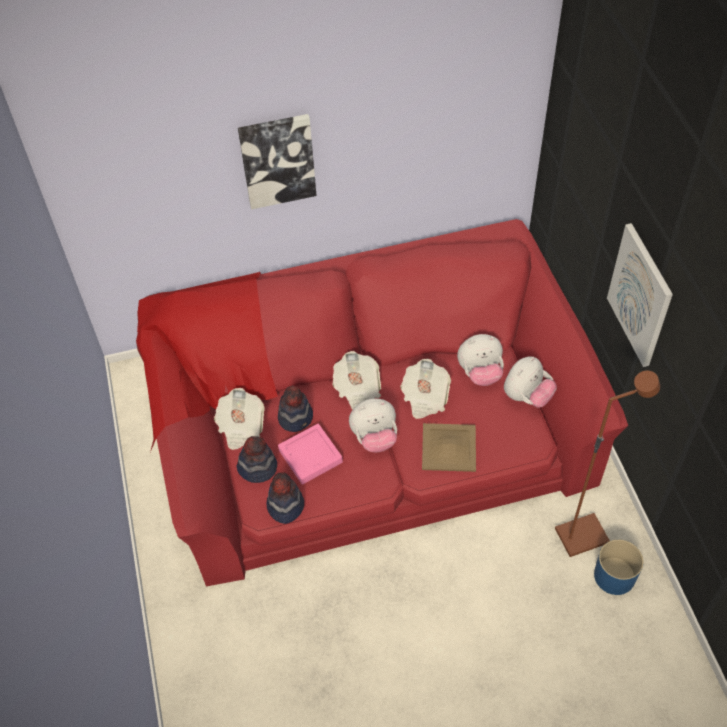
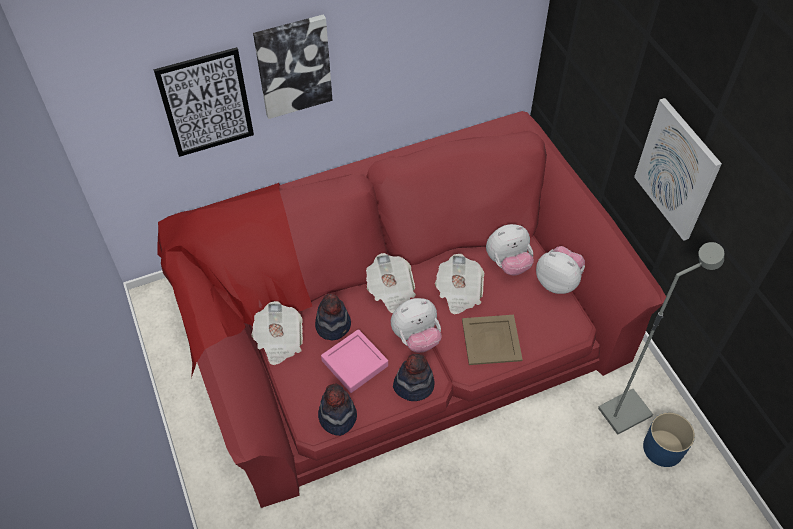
camera: 10 degrees left, 0 degrees up
(190, 190) = (206, 103): none -> picture
(257, 467) = (302, 380): hat -> hat (413, 385)
(527, 396) = (558, 281): plush toy -> plush toy turned 90 degrees counterclockwise
(581, 535) = (624, 411): brown floor lamp -> grey floor lamp

